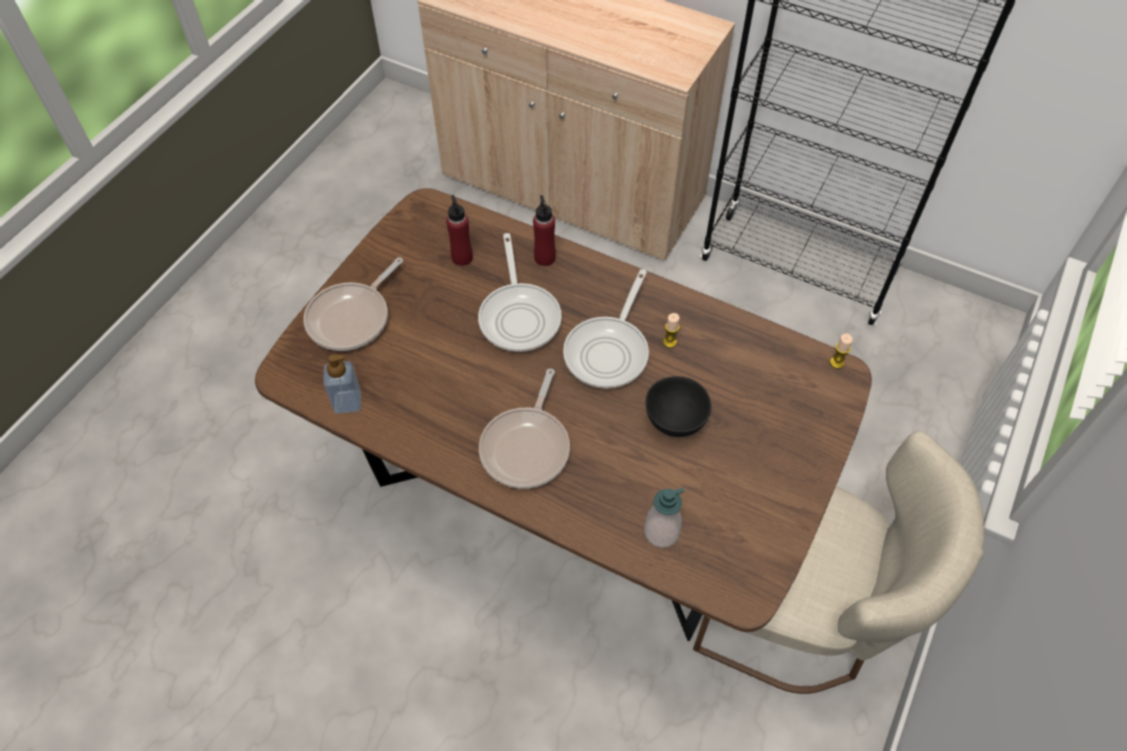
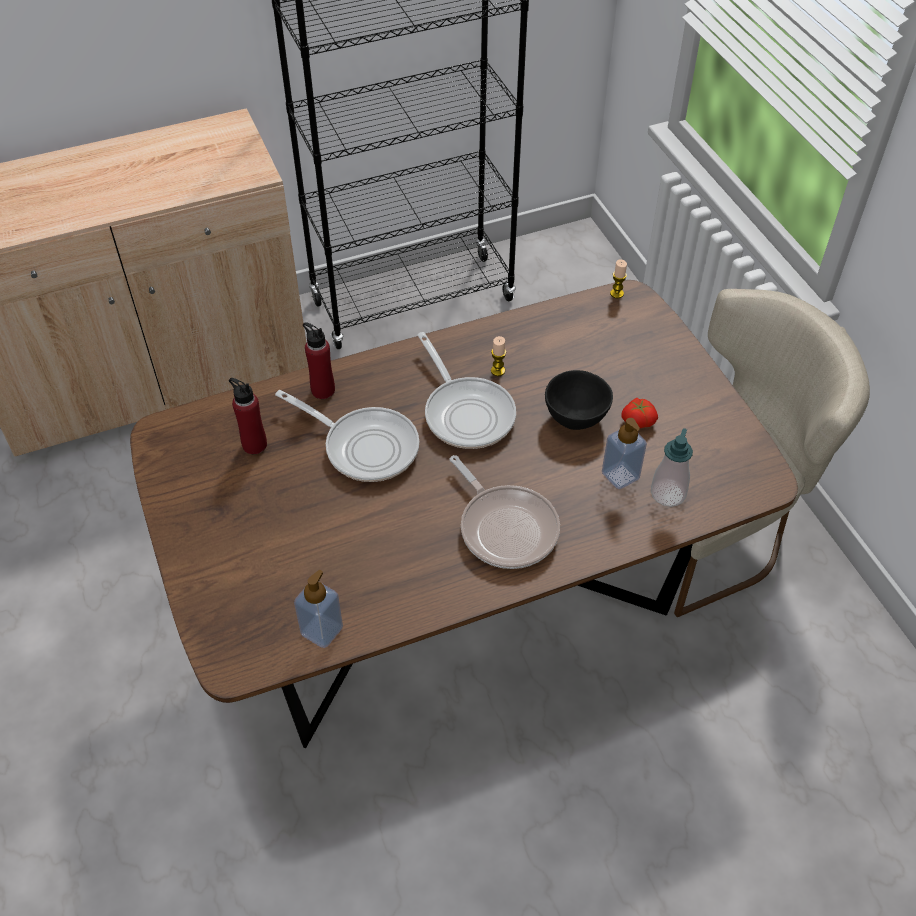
camera: 50 degrees left, 5 degrees down
(352, 318) = (228, 568): frying pan -> none
(647, 488) = (620, 475): none -> soap dispenser
(716, 464) = (638, 420): none -> tomato

